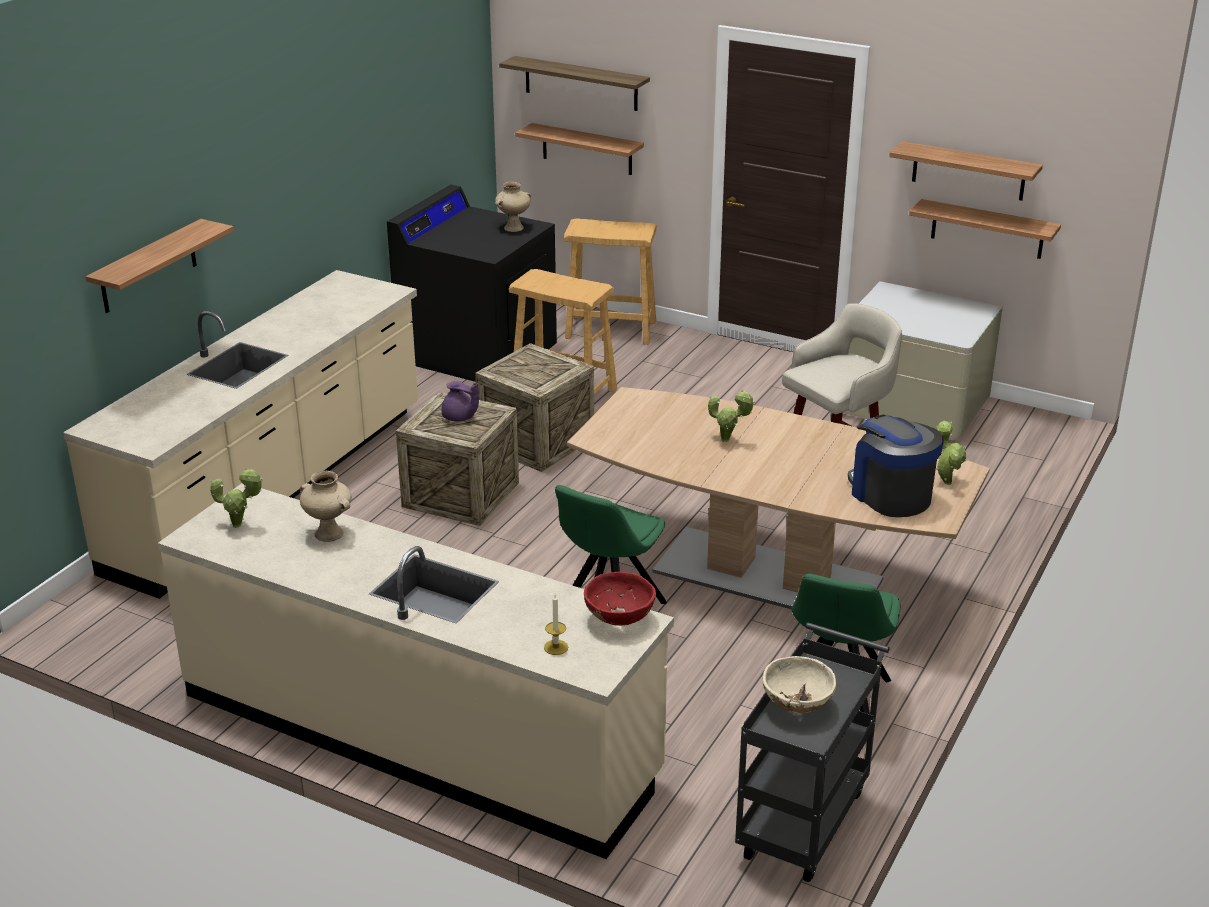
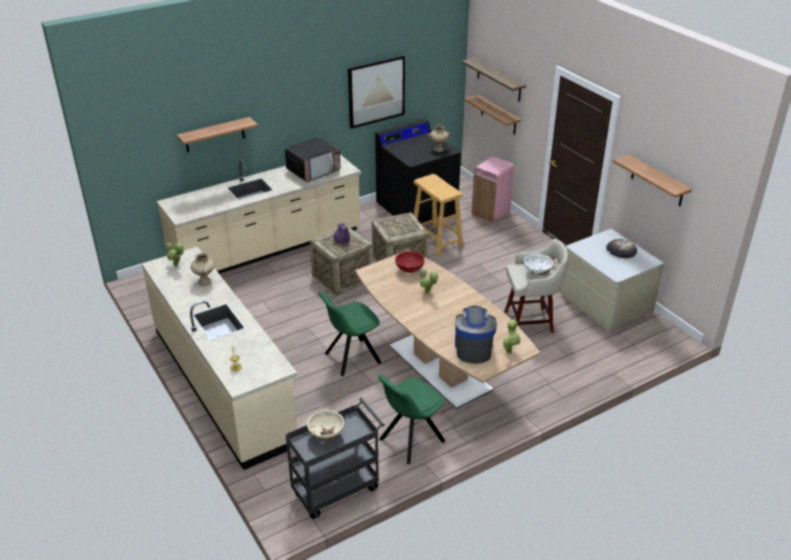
camera: 30 degrees right, 5 degrees up
(328, 308) = (313, 170): none -> microwave
(380, 140) = (376, 91): none -> picture
(611, 330) = (491, 213): beige stool -> pink trash can
(619, 619) = (273, 364): red bowl -> red bowl (409, 270)
(845, 368) = (537, 273): none -> white bowl
(927, 306) = (621, 250): none -> bread
(987, 229) = (662, 217): shelf -> none

